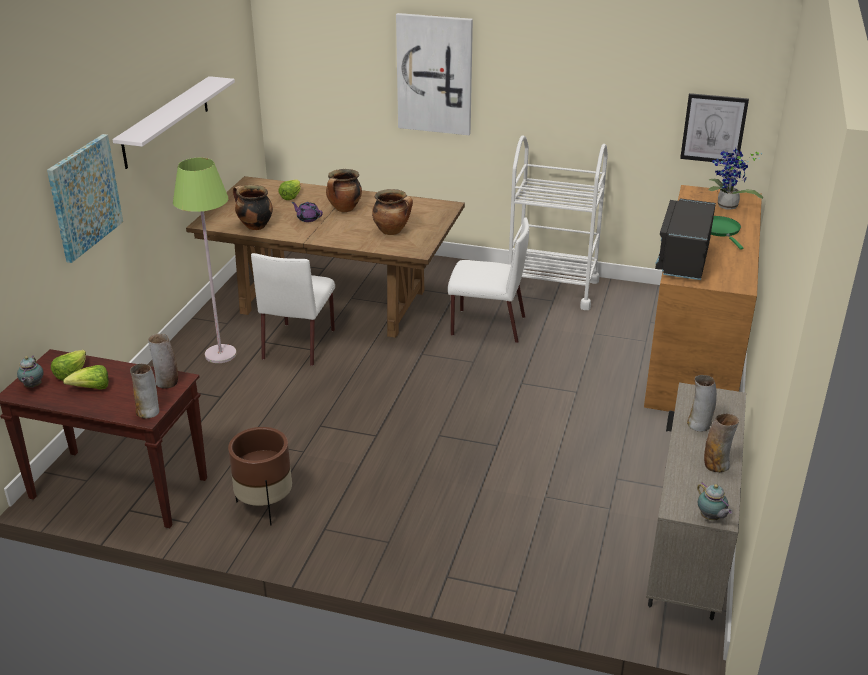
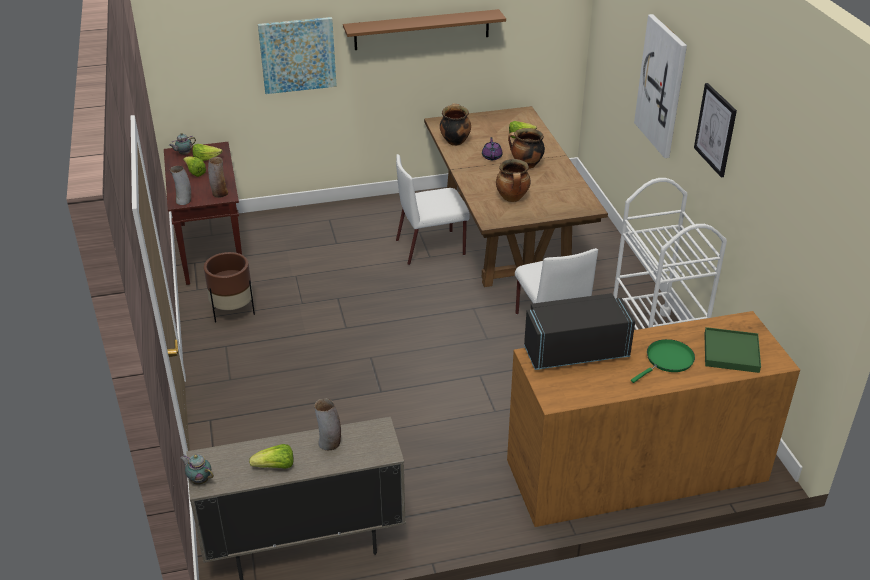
camera: 60 degrees right, 5 degrees up
(166, 121) = (422, 29): white shelf -> brown shelf
(221, 354) = (386, 221): green floor lamp -> none
(711, 518) = (199, 480): teapot -> teapot turned 90 degrees clockwise
(713, 128) = (804, 271): picture -> picture (715, 129)
(716, 464) = (275, 466): vase -> lettuce
(726, 207) = (731, 352): potted plant -> green tray

